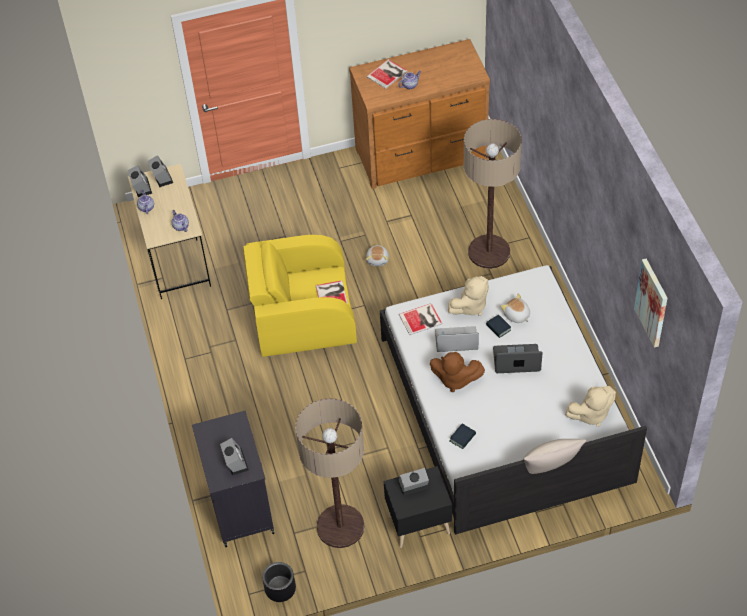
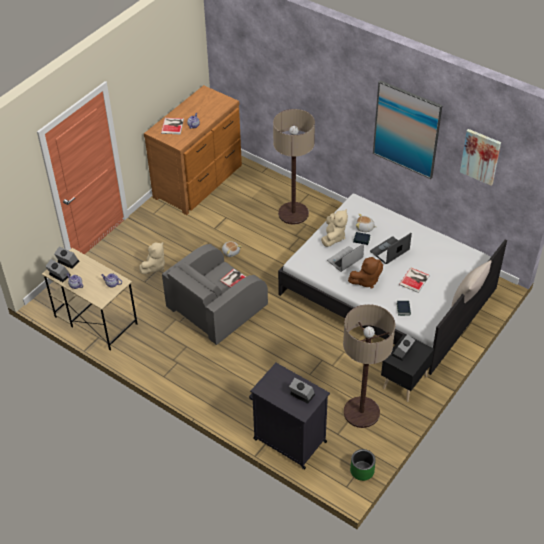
camera: 40 degrees left, 5 degrees down
(280, 588) = (362, 470): black planter -> green planter
(302, 316) = (216, 309): yellow armchair -> grey armchair
(421, 319) = (313, 259): book -> book (415, 280)
(591, 414) = (459, 256): beige plush toy -> beige plush toy (154, 266)
(605, 219) = (406, 129): none -> picture

